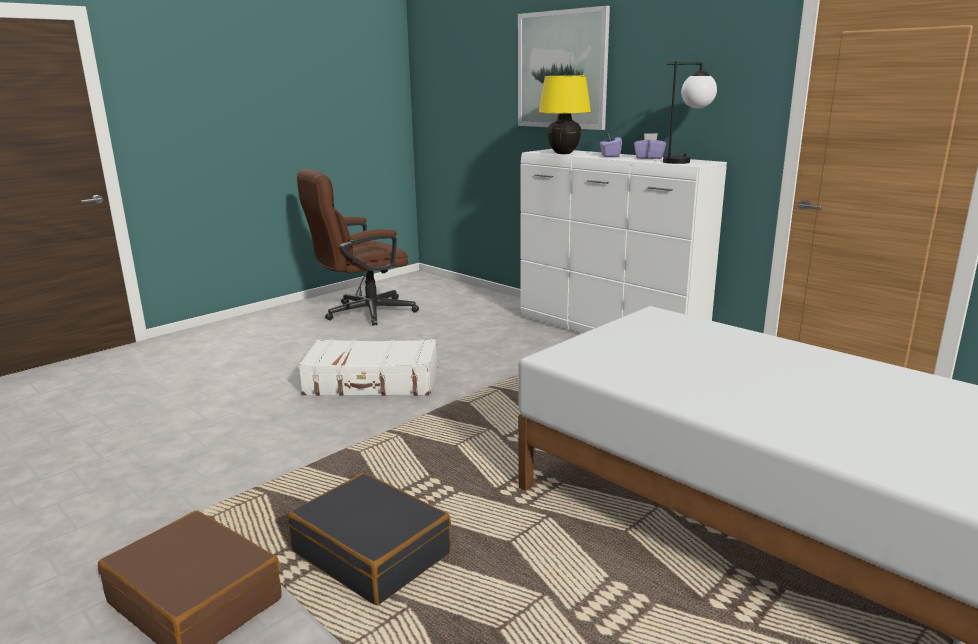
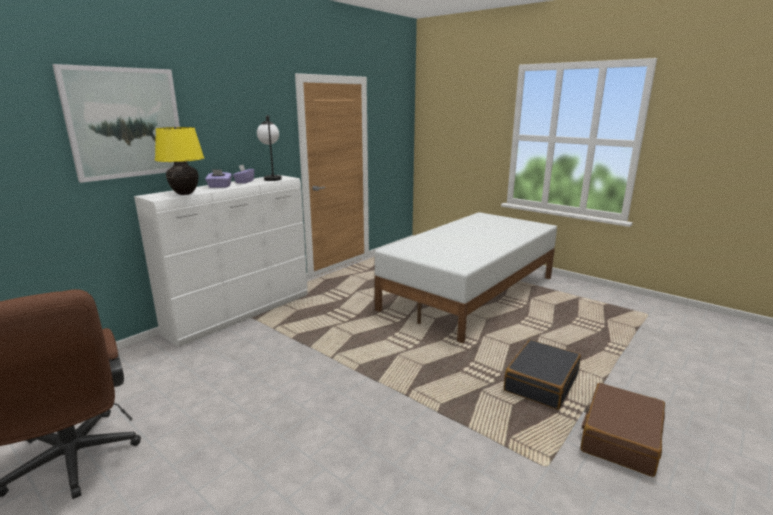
camera: 95 degrees left, 0 degrees up
(372, 382) = (313, 418): white suitcase -> none

